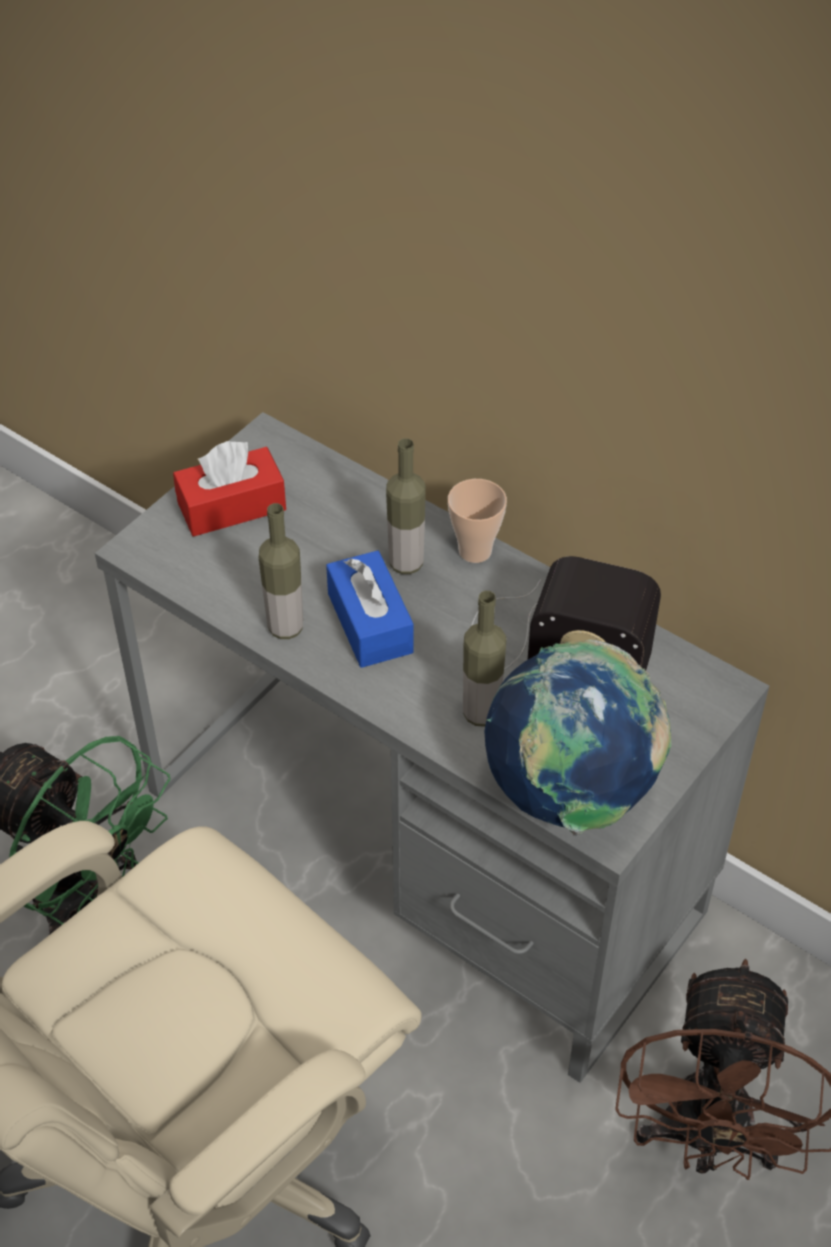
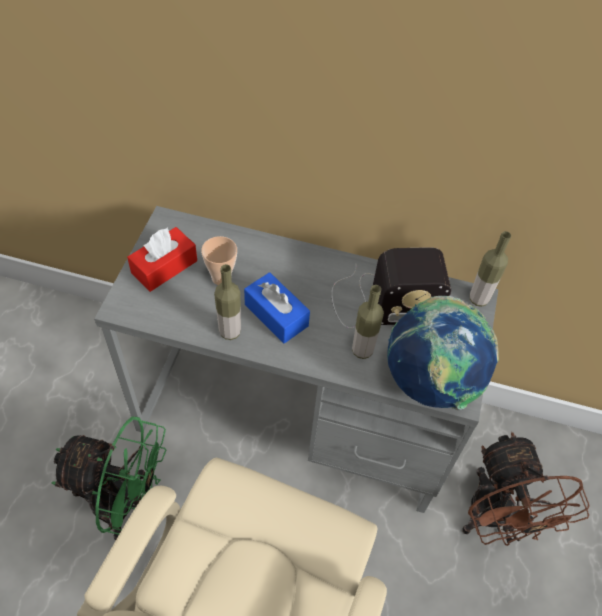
camera: 25 degrees left, 5 degrees up
(406, 563) = (279, 274): bottle -> bottle (478, 299)
(475, 551) = (313, 256): cup -> cup (221, 278)

